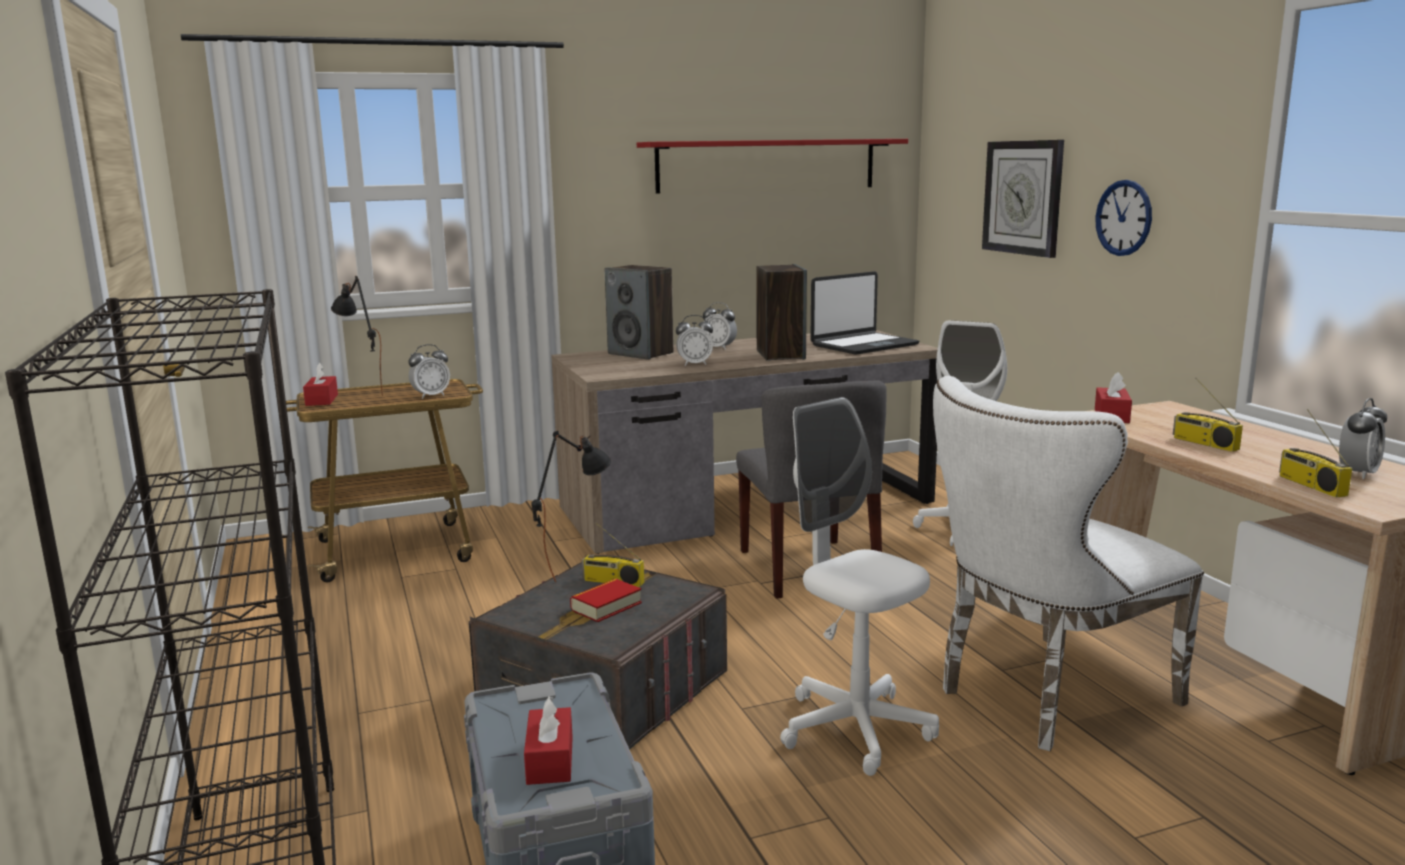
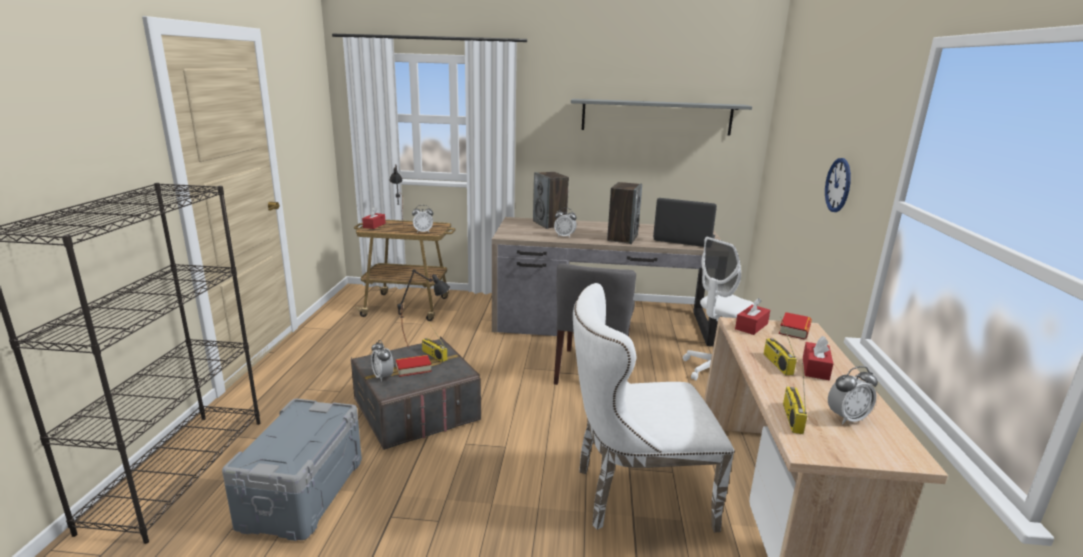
camera: 25 degrees right, 5 degrees up
(550, 760) = (282, 445): red tissue box -> red tissue box (815, 368)
(719, 348) = (597, 227): alarm clock -> alarm clock (383, 376)
(767, 165) = (656, 117): red shelf -> grey shelf
(855, 729) = (507, 476): white office chair -> none
(863, 345) = (684, 239): laptop -> laptop turned 150 degrees counterclockwise
(1023, 197) = (802, 157): wall clock -> none
(1161, 410) = (794, 330): none -> book

